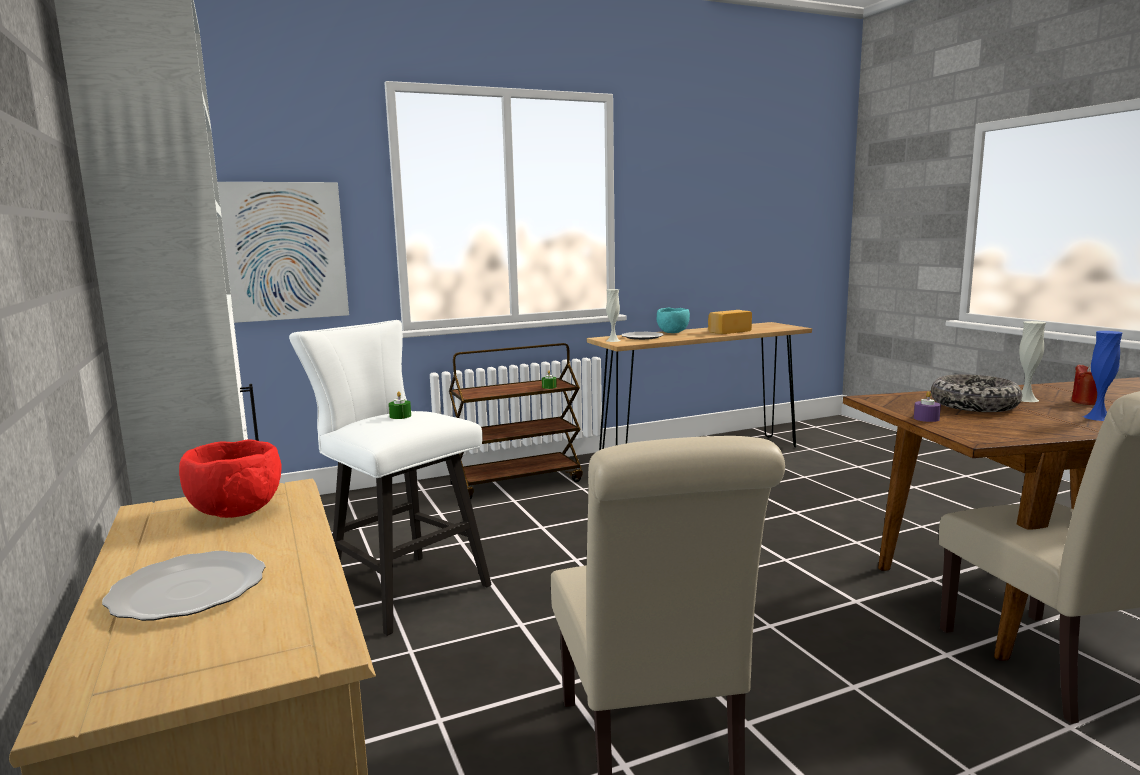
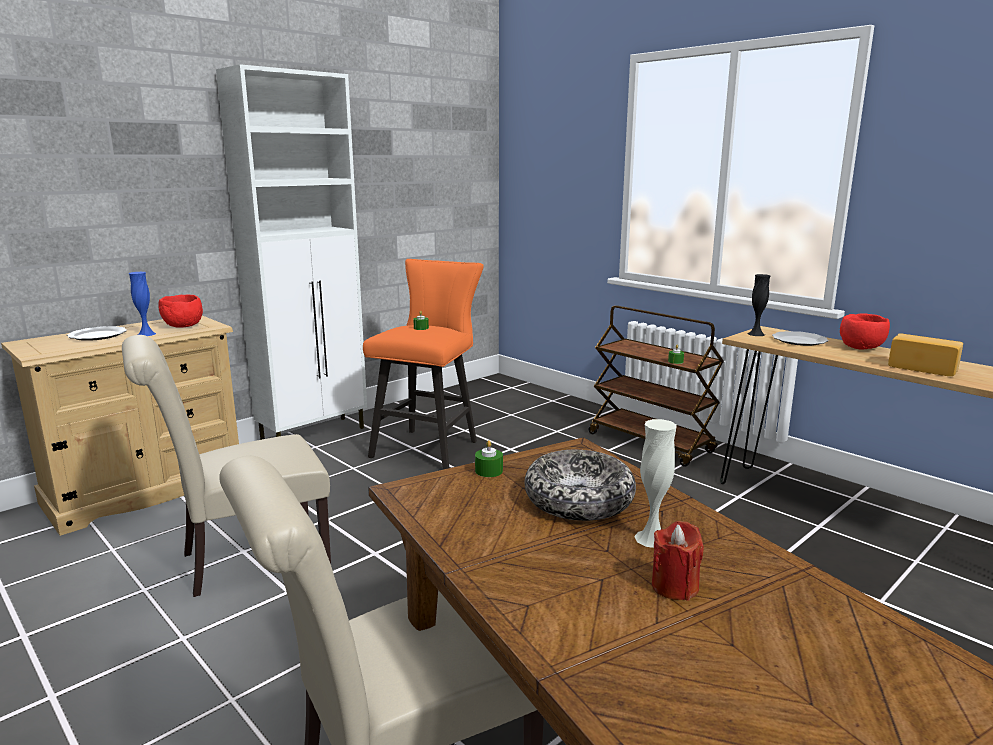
camera: 70 degrees right, 5 degrees up
(283, 251) = (553, 201): picture -> none
(401, 588) = (429, 447): white stool -> orange stool
(613, 340) = (756, 334): white vase -> black vase
(672, 332) = (862, 348): turquoise bowl -> red bowl
(926, 418) = (489, 471): purple candle -> green candle
(1098, 417) = (557, 577): blue vase -> blue vase (146, 334)

